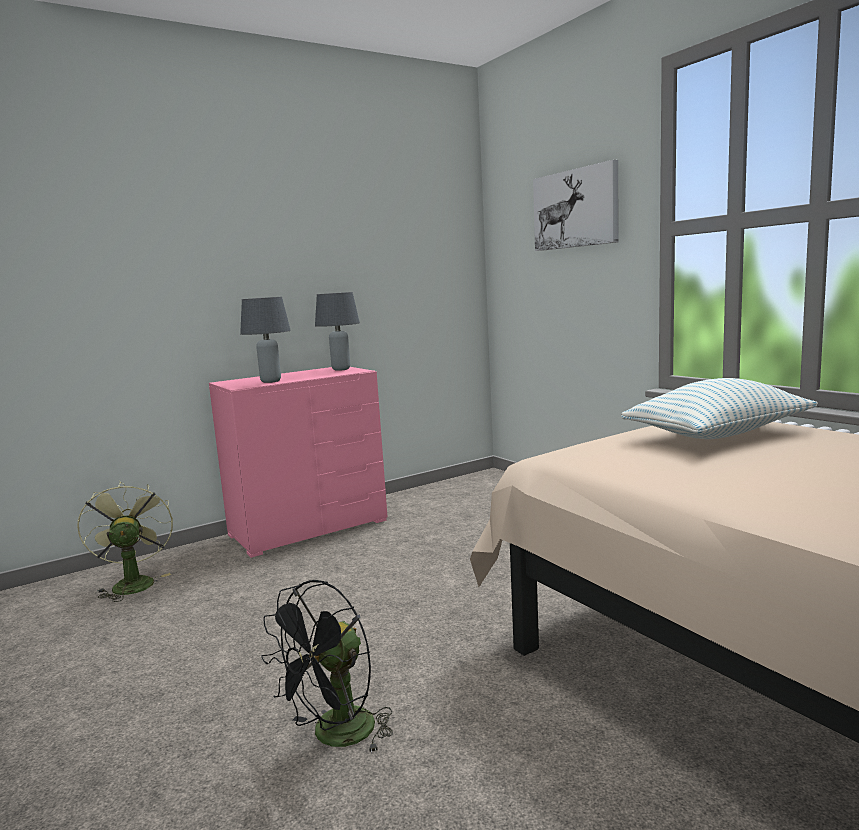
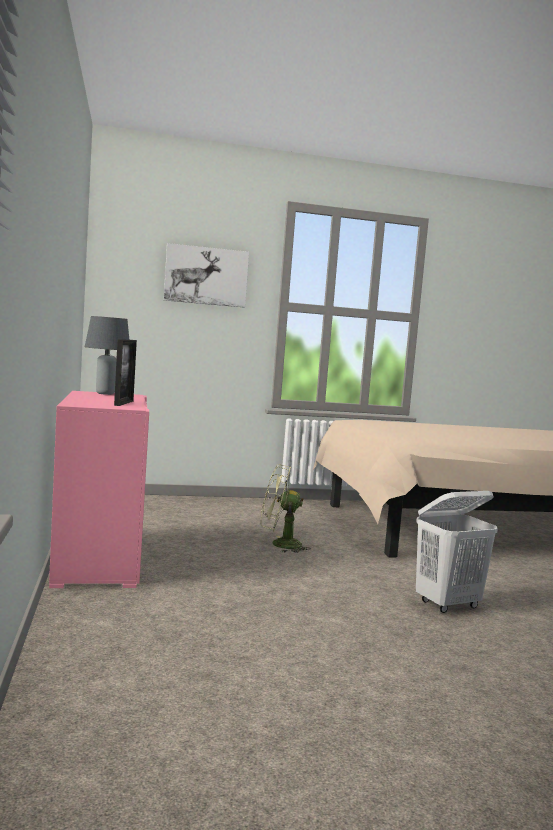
camera: 70 degrees left, 5 degrees down
(132, 583) = (116, 638): green fan -> green fan (279, 544)
(271, 381) = (124, 403): grey table lamp -> picture frame
(335, 737) = (448, 605): black fan -> white laundry basket
(718, 435) = (393, 425): pillow -> none

